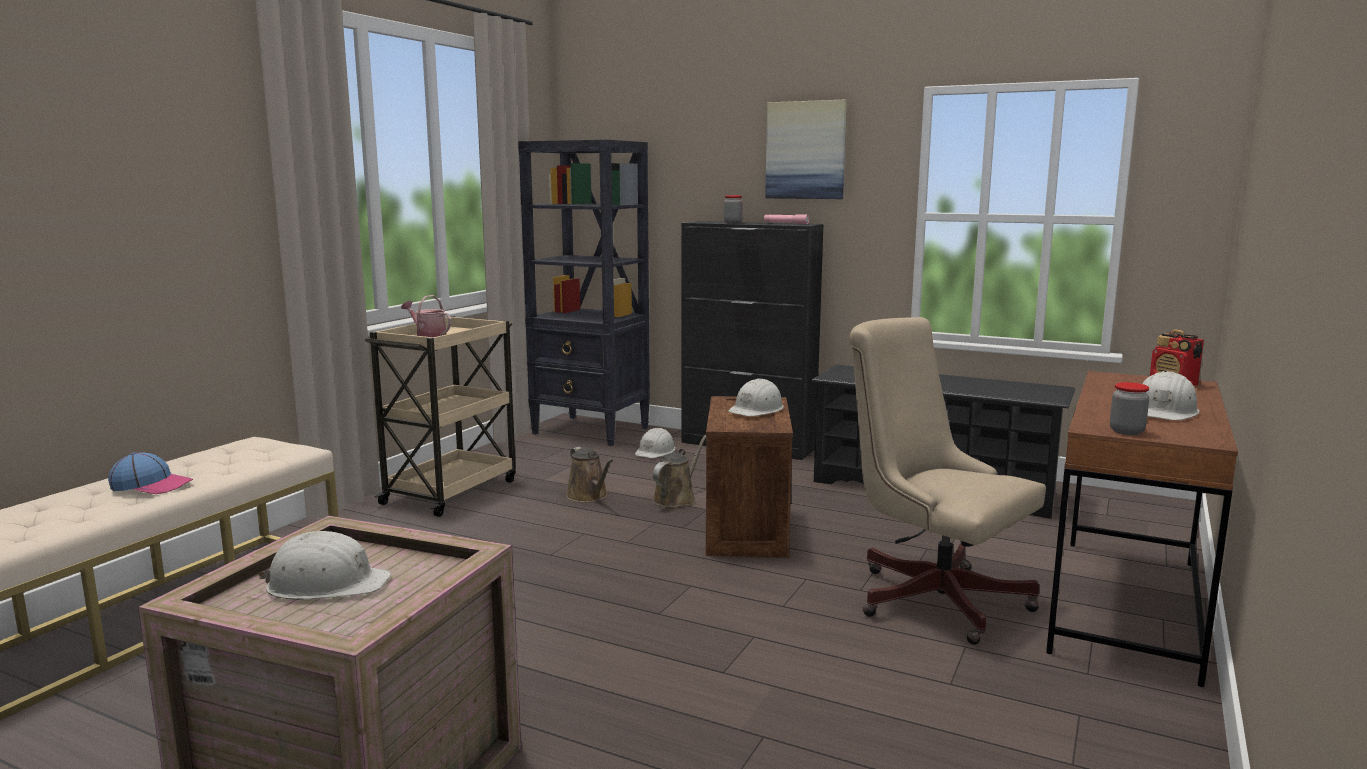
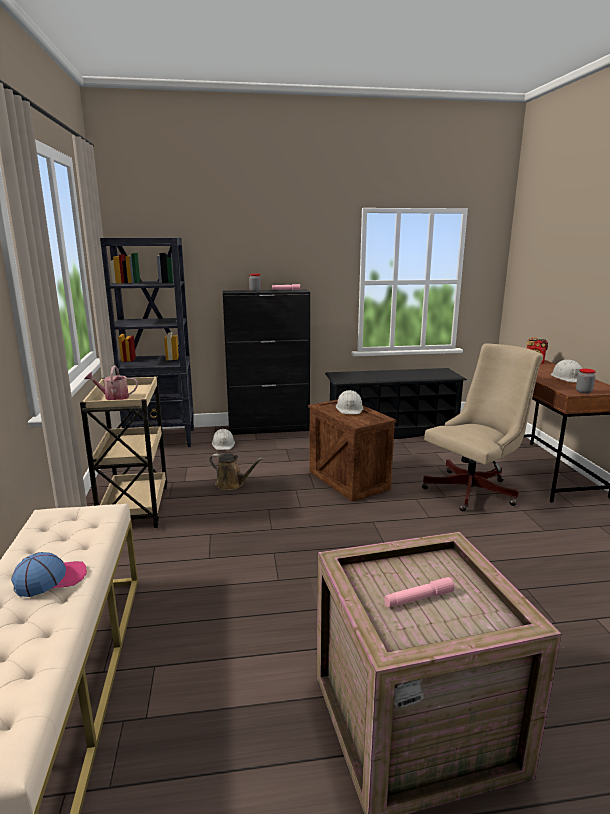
camera: 35 degrees left, 5 degrees up
(326, 584) = (418, 598): white hard hat -> pink flashlight
(676, 499) = (283, 472): brown watering can -> none
(806, 150) = (292, 244): picture -> none
(931, 596) = (475, 490): beige office chair -> beige office chair turned 135 degrees clockwise

